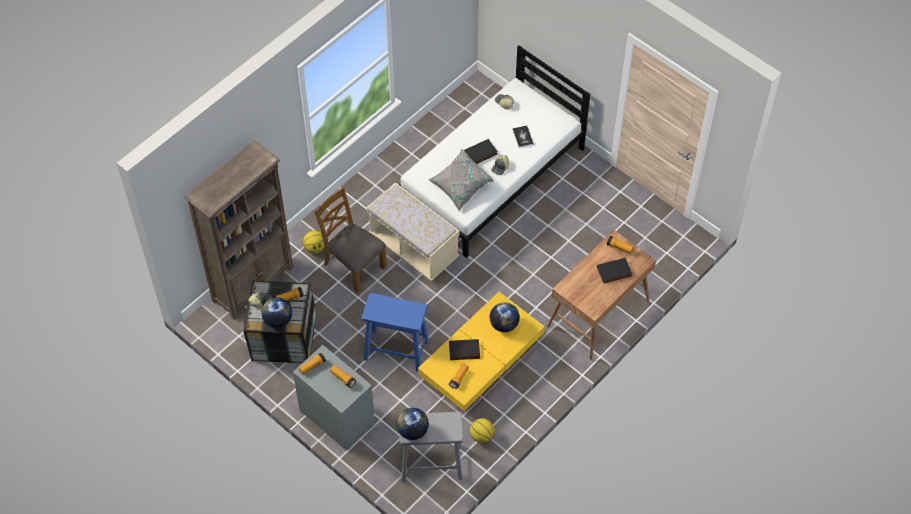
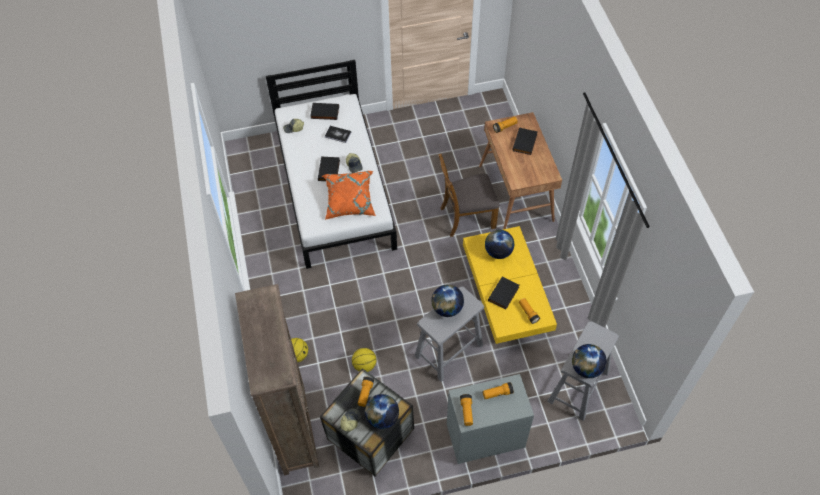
camera: 55 degrees left, 0 degrees up
(353, 265) = (339, 335): brown chair -> brown chair (467, 217)
(396, 349) = (448, 351): blue stool -> grey stool
(397, 306) = (447, 308): none -> globe
(414, 247) = (357, 280): beige bench -> none
(460, 186) = (349, 202): grey pillow -> orange pillow
(481, 436) = (575, 334): basketball -> basketball (364, 365)
(538, 113) = (324, 113): none -> black book

